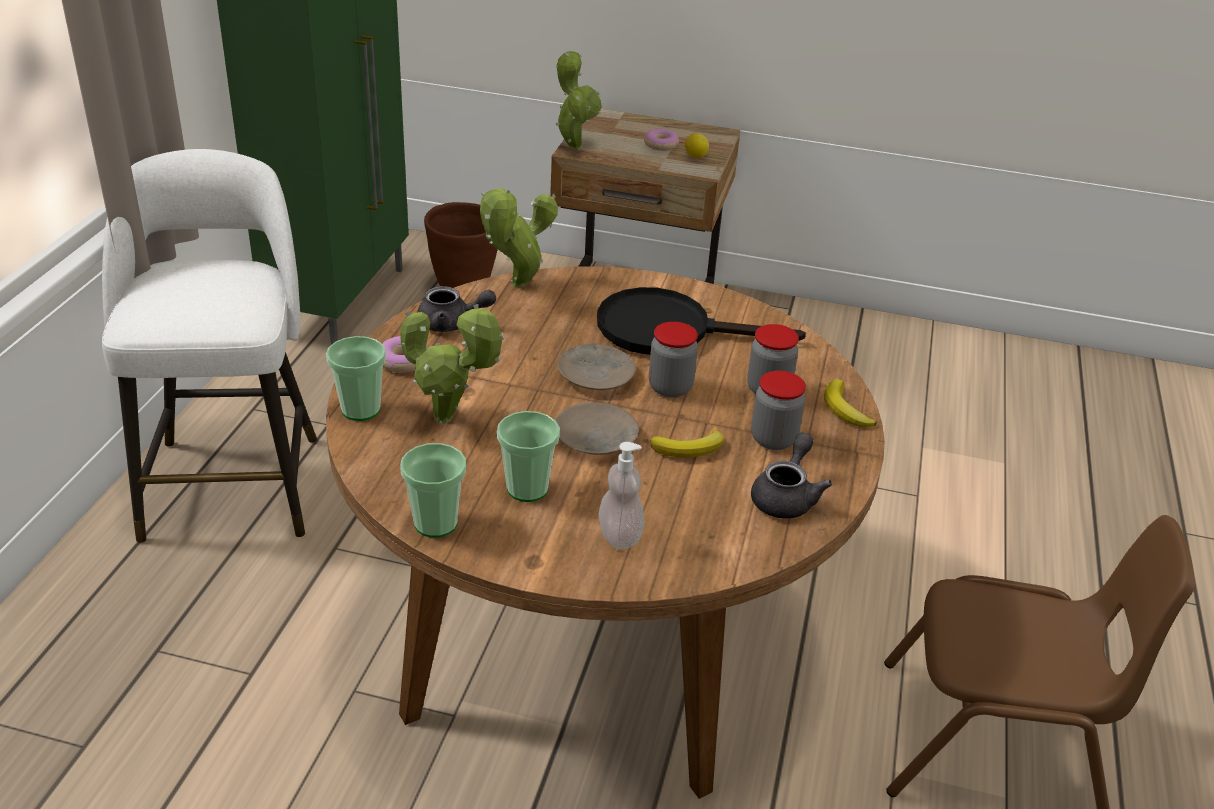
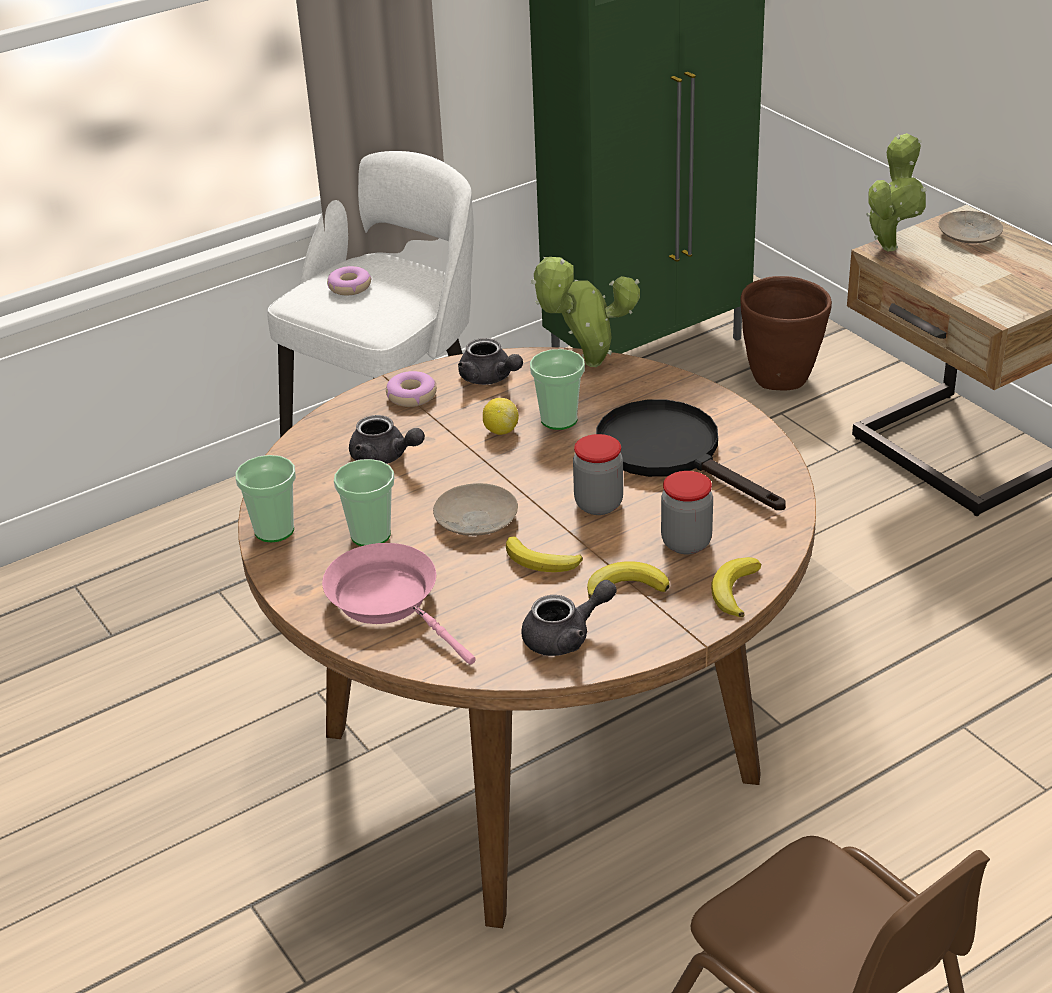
camera: 45 degrees right, 0 degrees up
(360, 409) = (332, 422): cup -> cup (559, 419)
(449, 420) = (384, 457): potted plant -> grey teapot
(595, 375) = (548, 468): beige plate -> beige plate (969, 234)
(620, 536) = (389, 602): soap dispenser -> pink frying pan
(660, 145) = (992, 270): donut -> donut (349, 287)
(695, 156) = (1016, 294): lemon -> lemon (500, 430)
(773, 439) = (626, 586): jar -> banana

